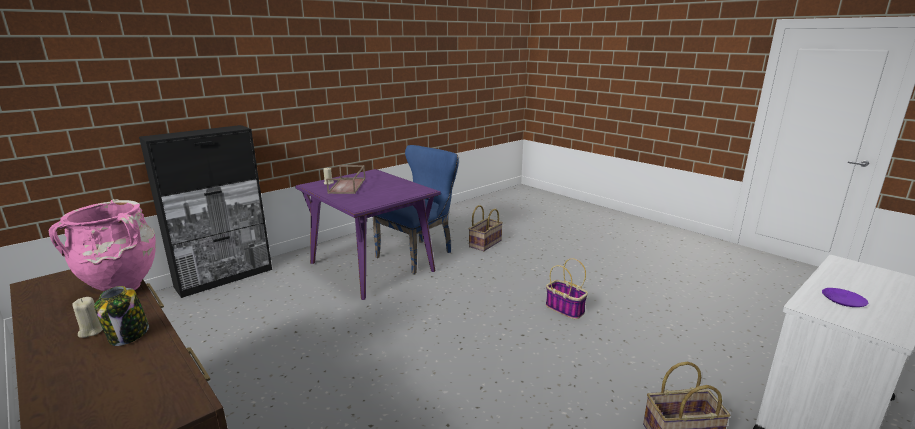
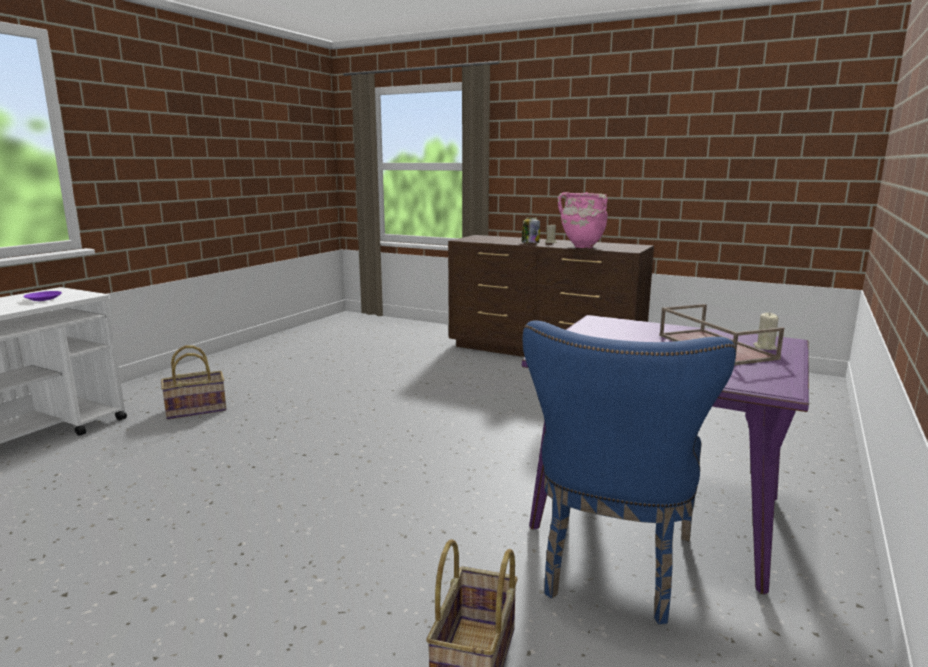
camera: 160 degrees right, 5 degrees down
(225, 278) = (826, 449): black cabinet -> none
(565, 309) = (265, 497): basket -> none

